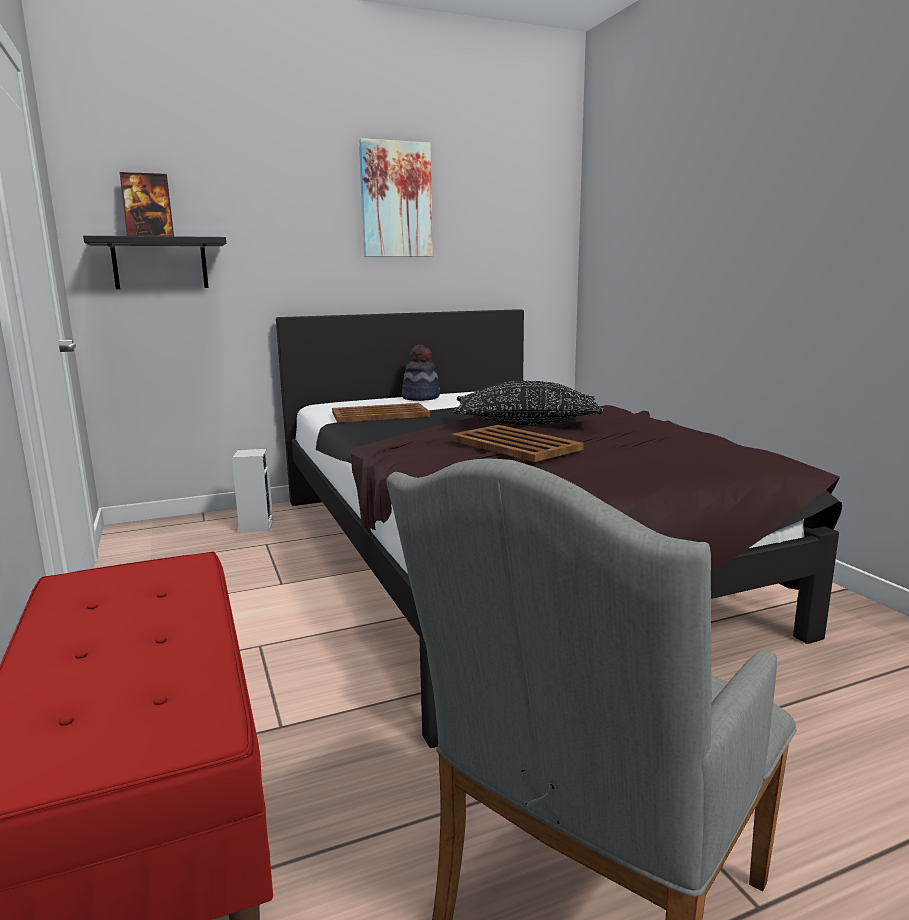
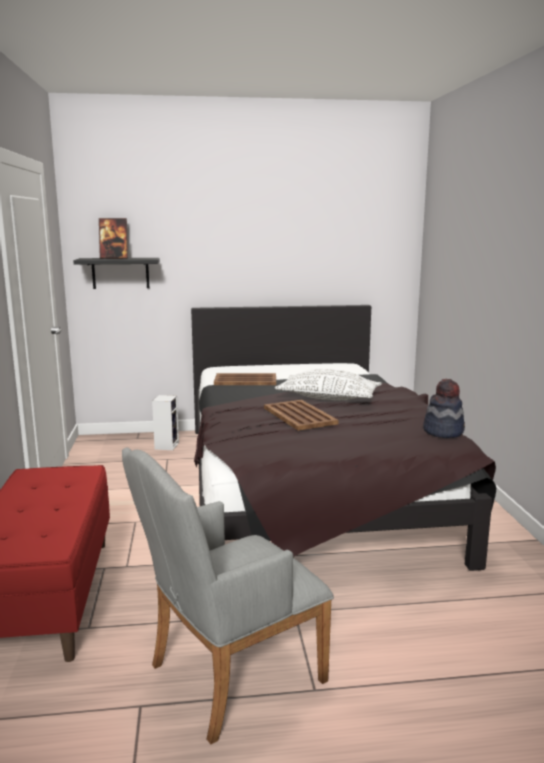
camera: 15 degrees right, 0 degrees up
(396, 200) = (278, 228): picture -> none
(421, 397) = (286, 367): hat -> hat (443, 431)
(526, 423) = (328, 398): black pillow -> white pillow

